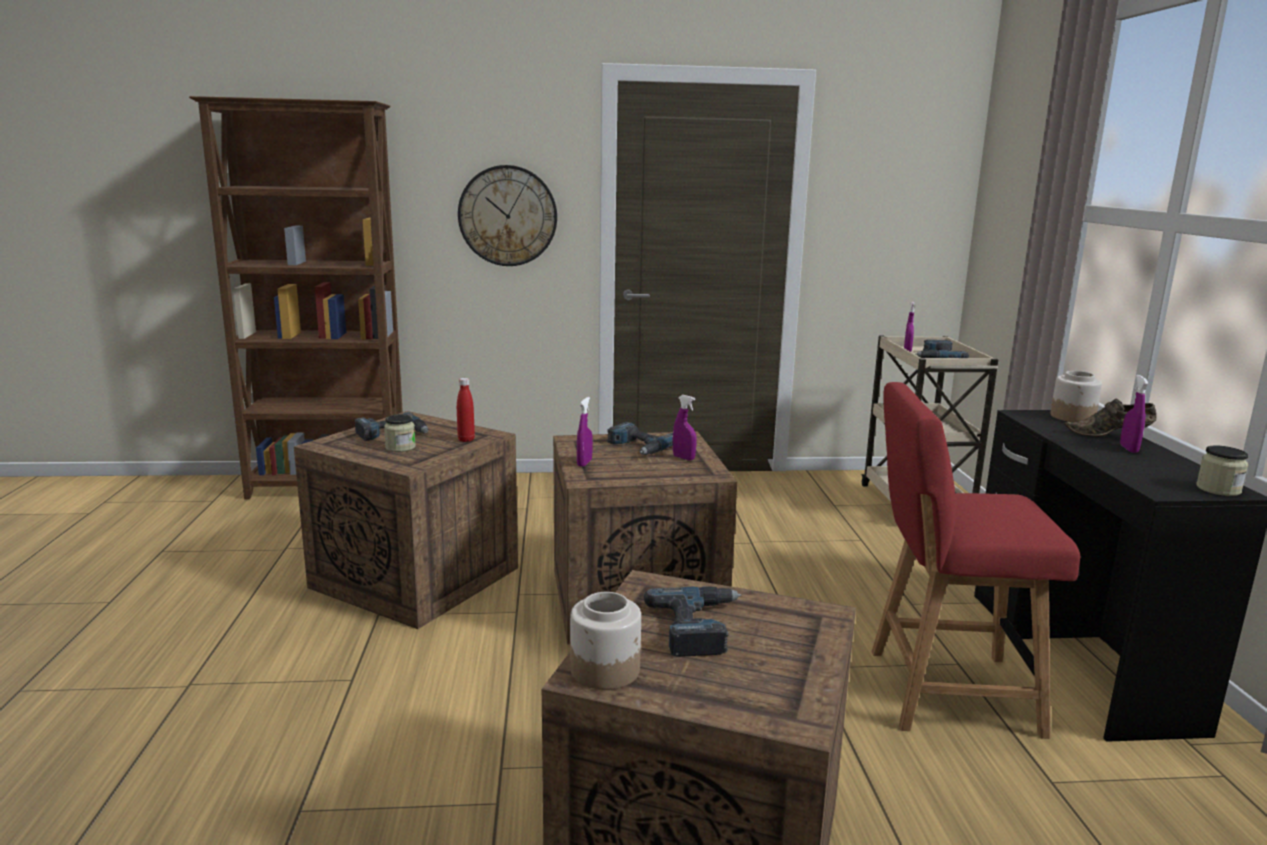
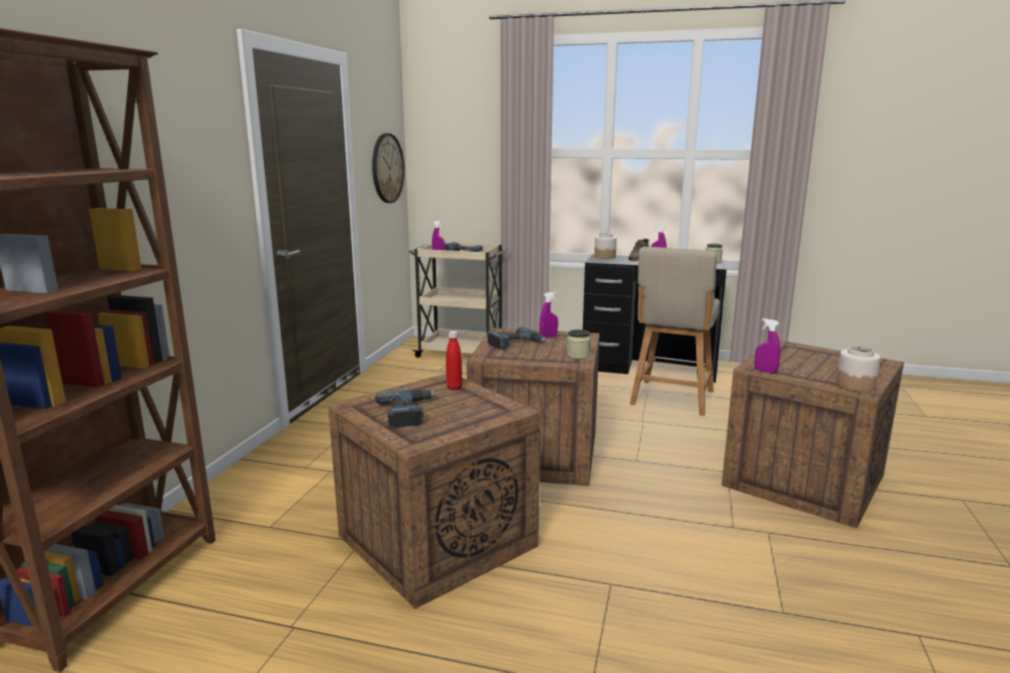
camera: 70 degrees left, 0 degrees up
(400, 447) = (456, 411): jar -> jar (578, 355)
(508, 216) = (193, 190): wall clock -> wall clock (387, 168)
(584, 463) = (543, 360): purple spray bottle -> purple spray bottle (765, 371)
(699, 627) = (803, 365): power drill -> none
(943, 691) = (671, 399): red chair -> beige chair

